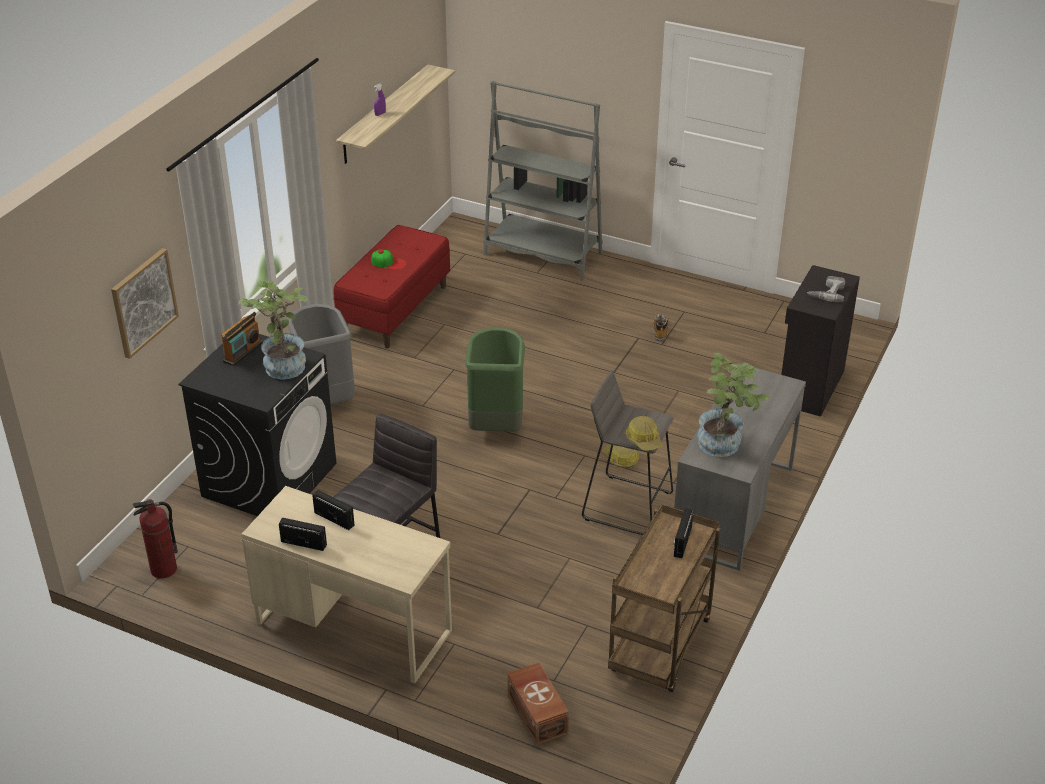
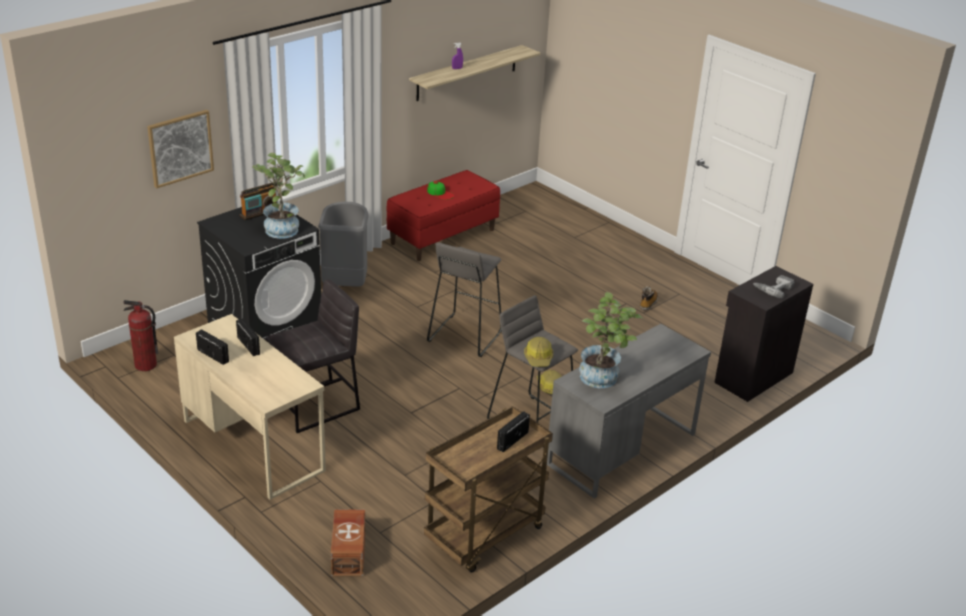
camera: 20 degrees right, 5 degrees down
(496, 426) = (464, 336): green trash can -> grey stool
(543, 254) = (588, 225): grey bookcase -> none

